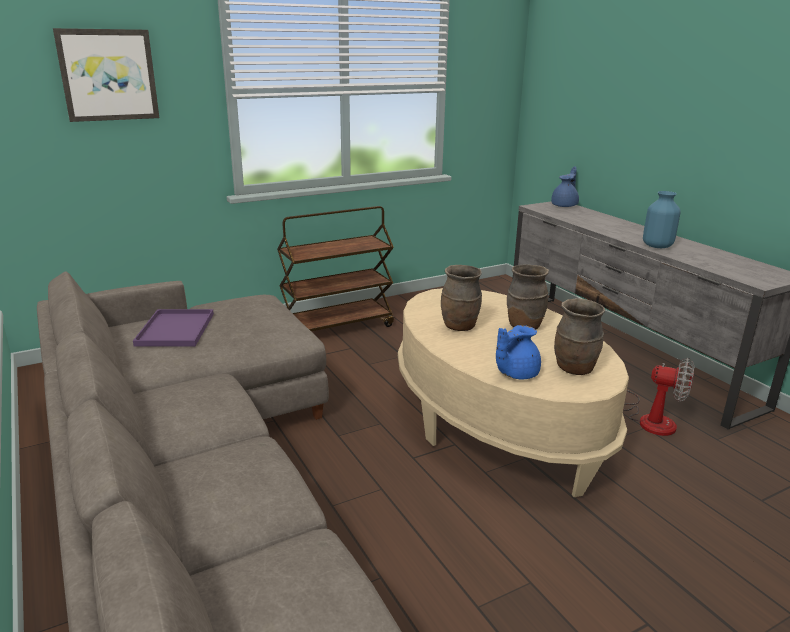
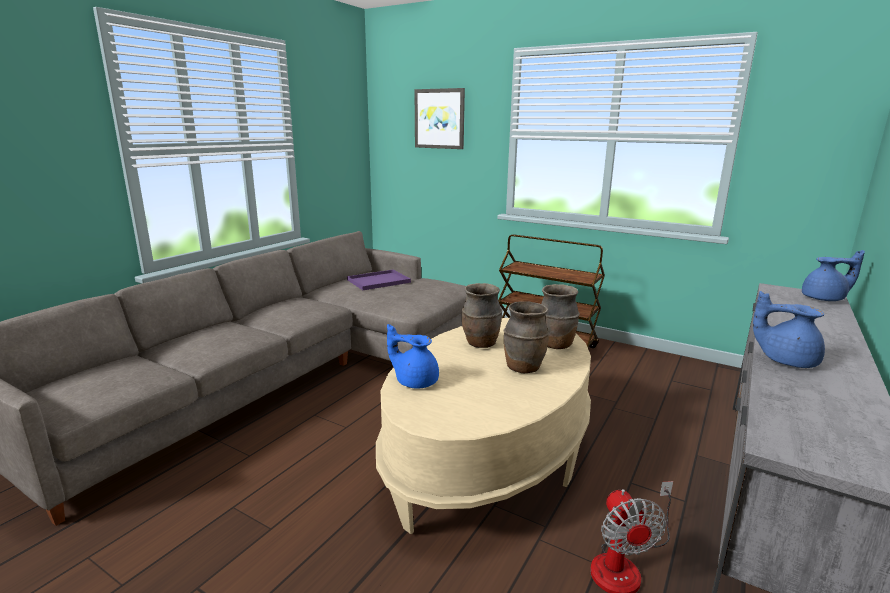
camera: 60 degrees right, 5 degrees down
(575, 369) = (455, 406): brown vase -> brown vase (555, 345)
(656, 246) = (785, 360): blue vase -> blue teapot

